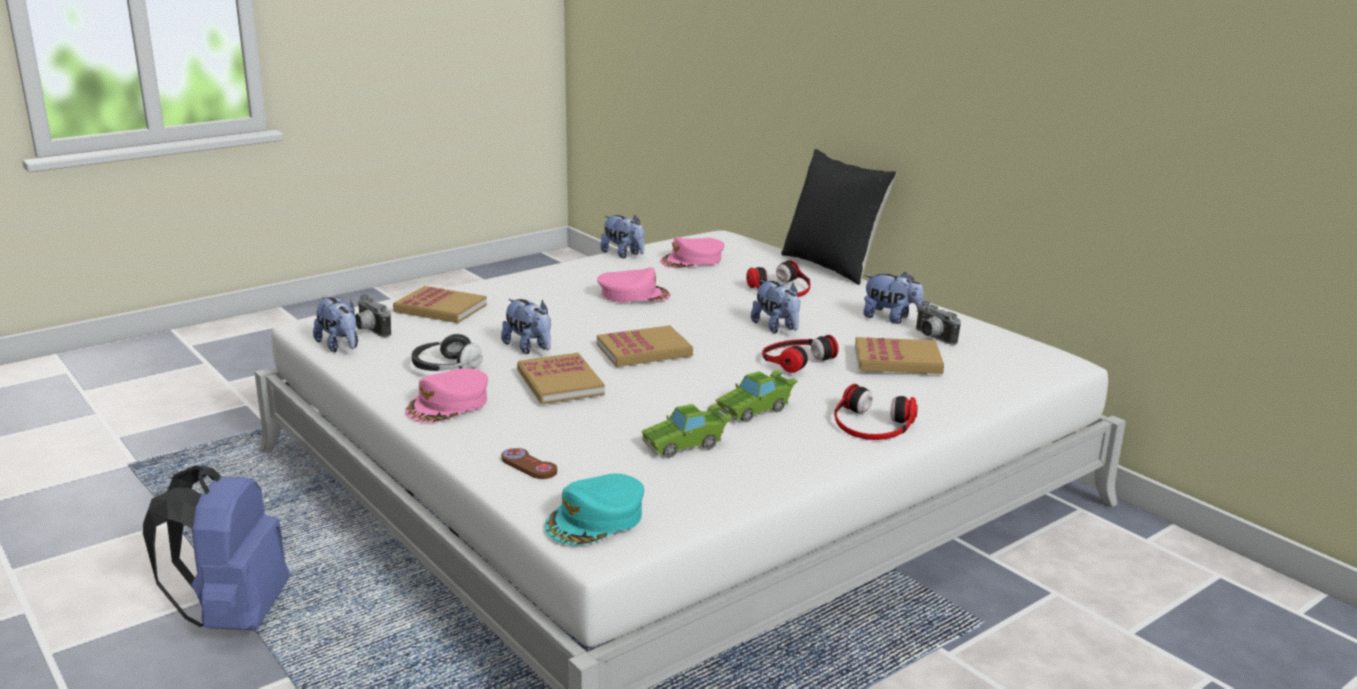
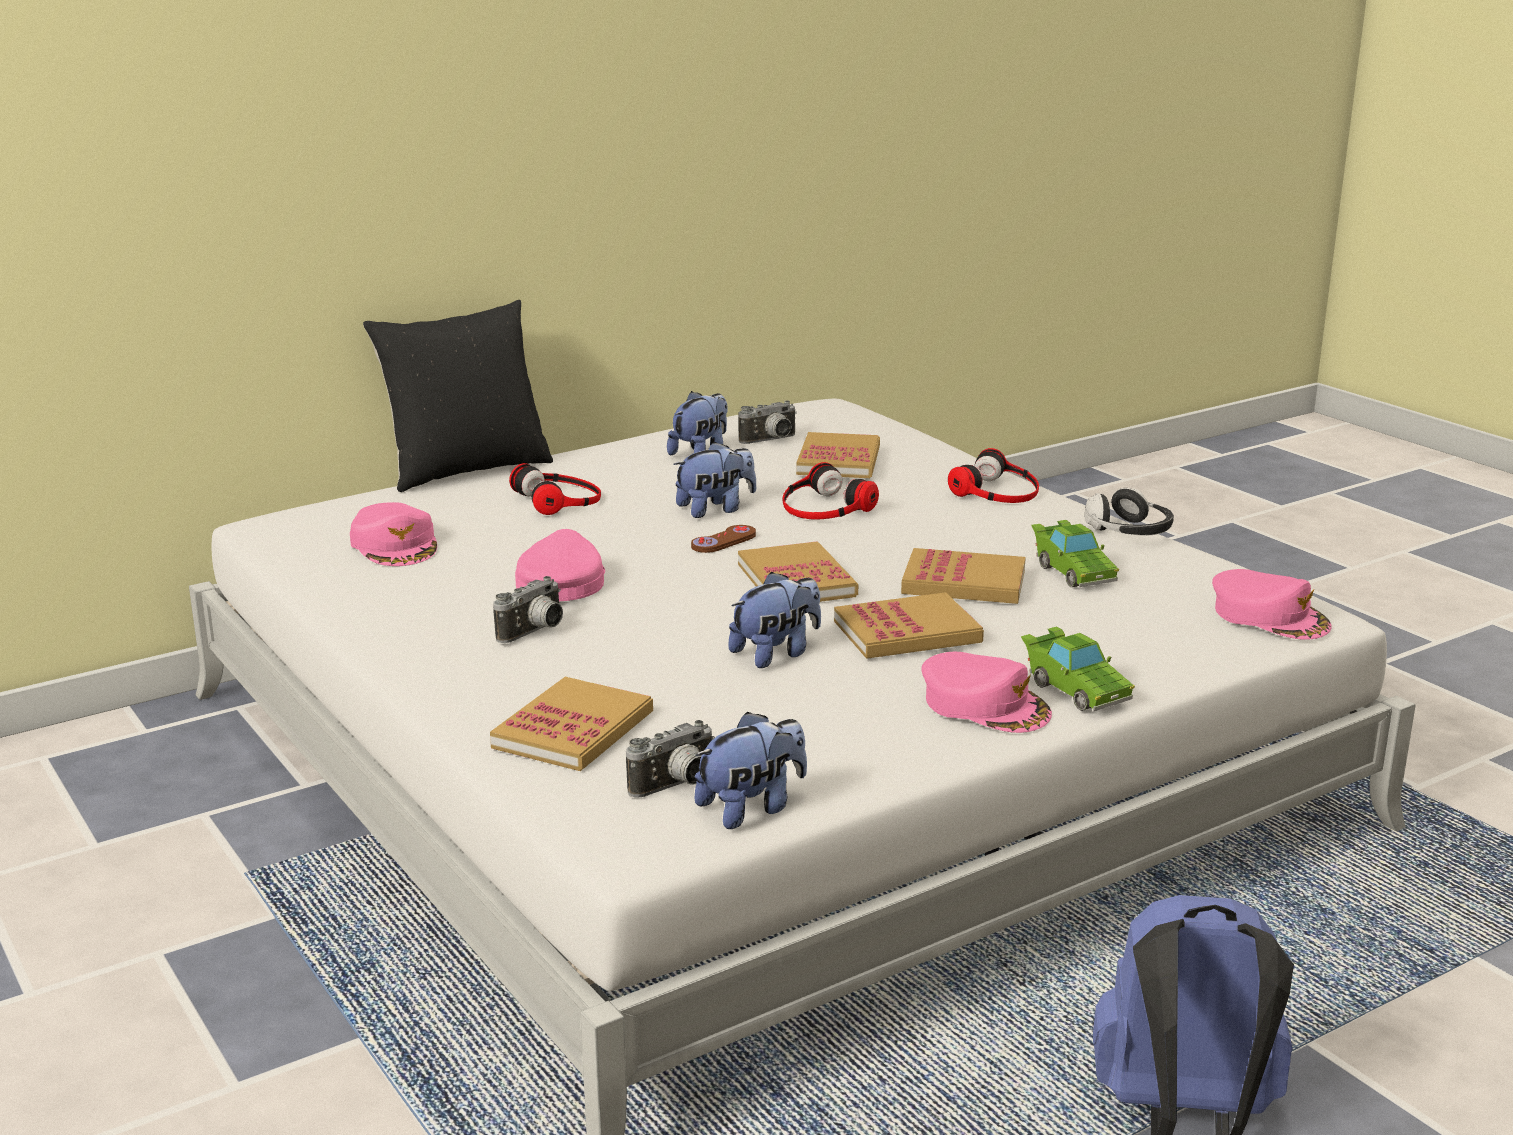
camera: 85 degrees left, 0 degrees up
(446, 368) = (849, 712): headphones -> headphones (1128, 532)
(529, 465) = (1156, 650): brown game controller -> brown game controller (723, 541)
(562, 293) = (536, 632): none -> camera
(596, 519) = (1269, 616): turquoise cap -> pink cap
(624, 254) = (331, 592): plush toy -> none
(653, 403) = (963, 582): none -> book
(756, 409) = (967, 537): green toy car -> green toy car (1074, 689)

